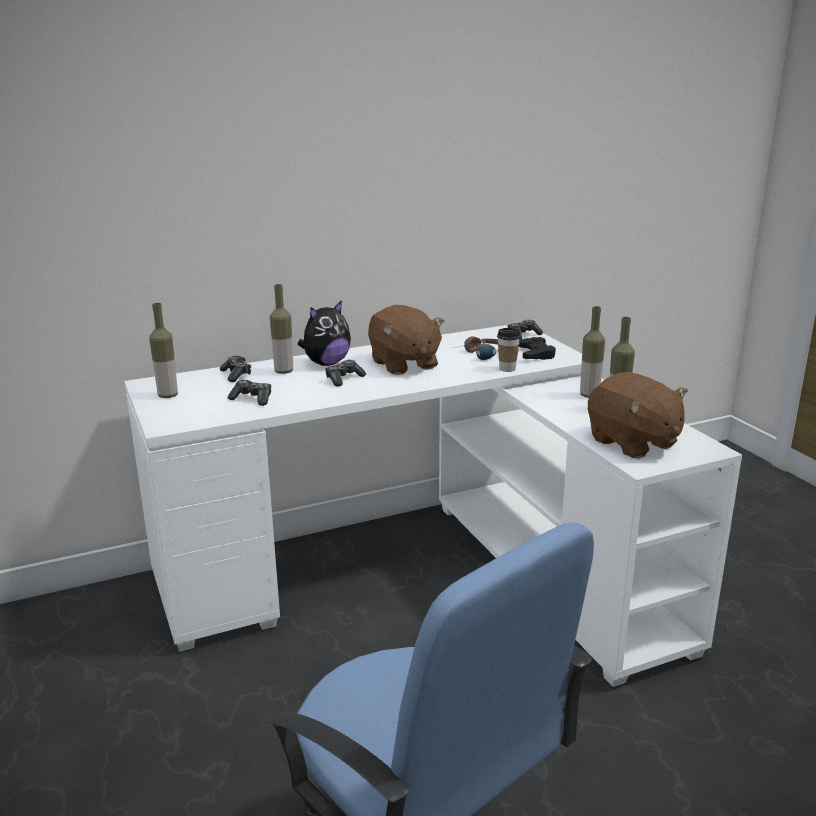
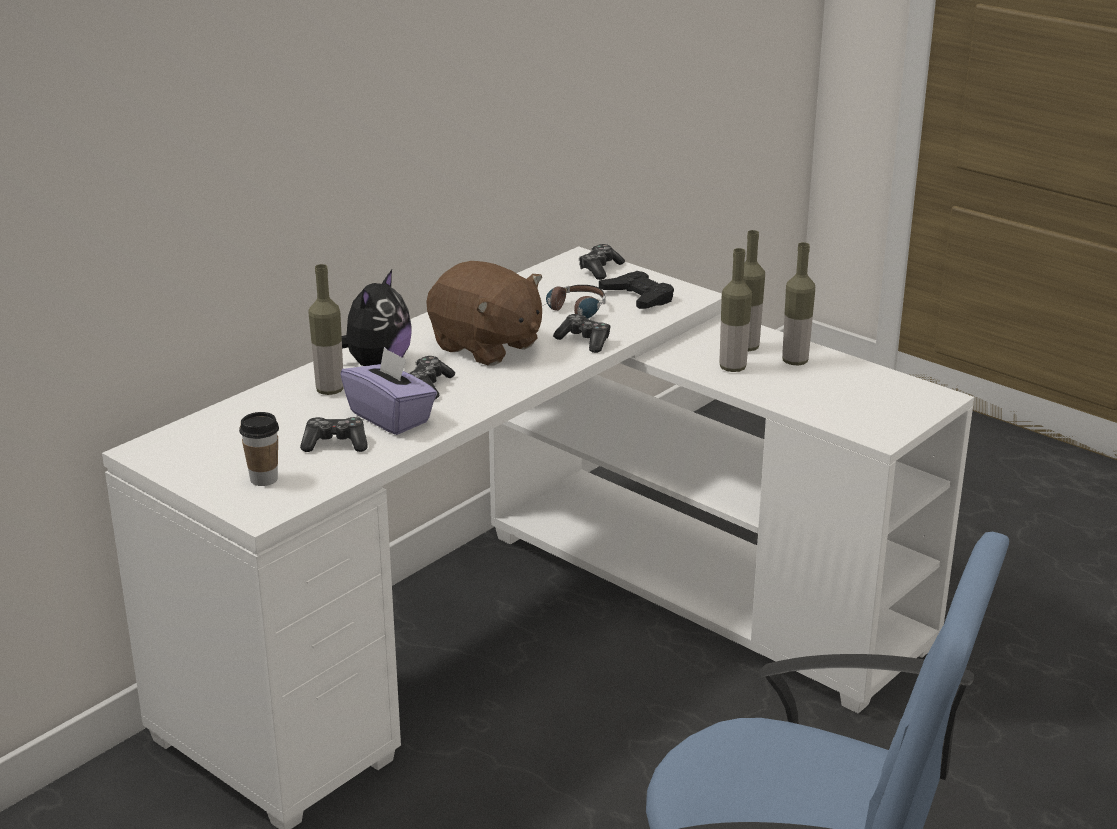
camera: 25 degrees left, 5 degrees up
(168, 395) = (204, 464): bottle -> bottle (732, 368)
(236, 375) = (266, 409): game controller -> game controller (584, 341)
(301, 391) = (391, 417): none -> purple tissue box
(507, 369) = (629, 328): cup -> cup (264, 479)
(633, 443) = (849, 406): brown plush toy -> none

